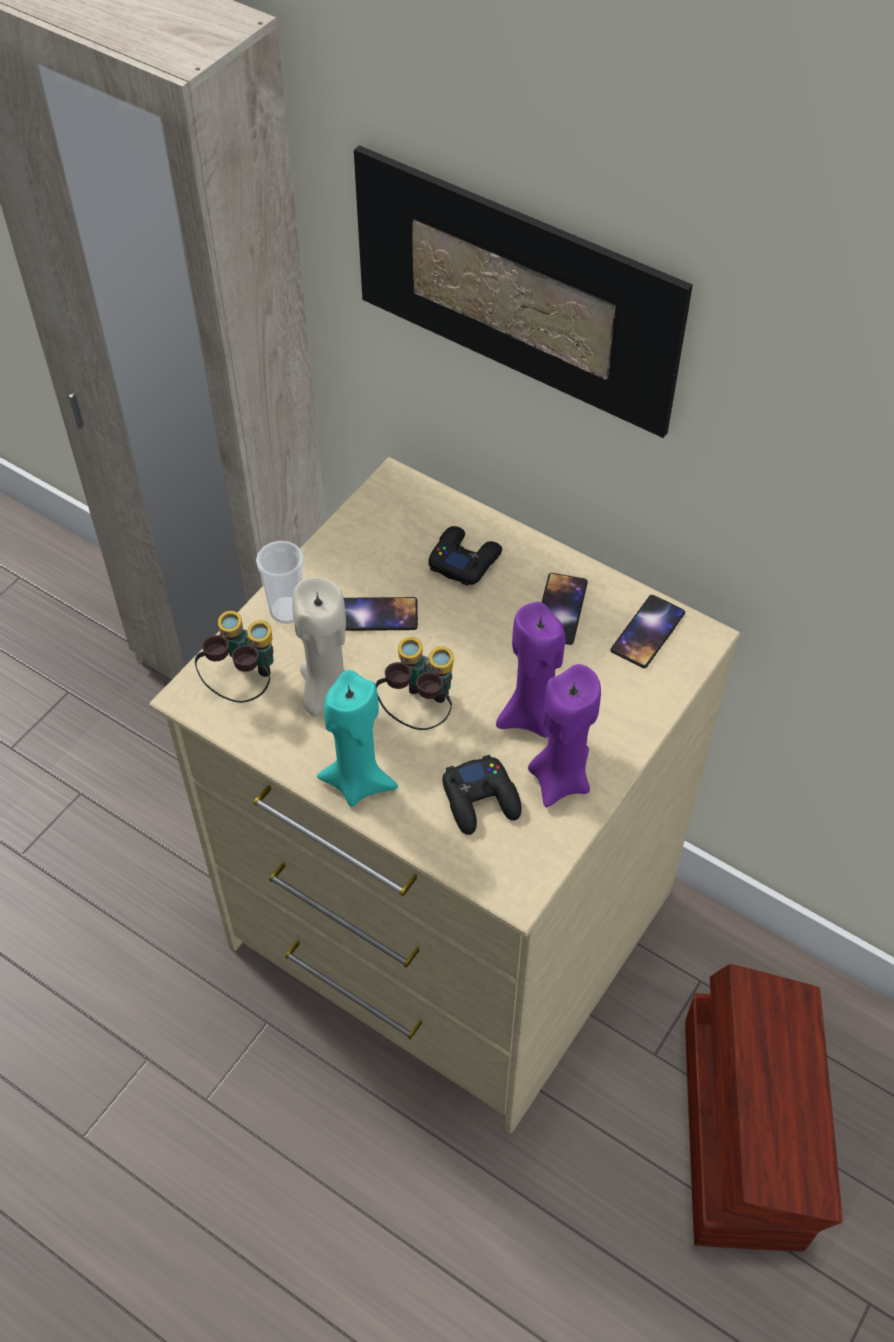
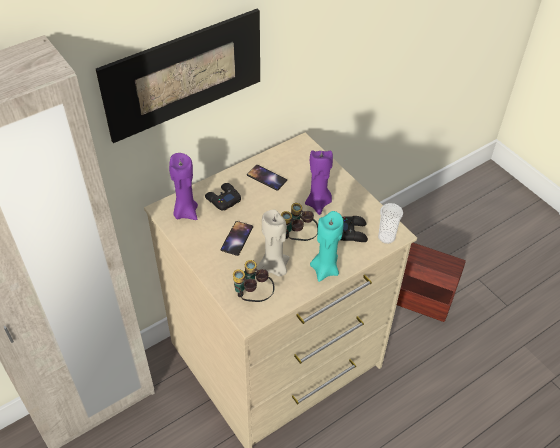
camera: 70 degrees left, 5 degrees down
(287, 610) = (217, 269): cup -> cup (386, 237)
(560, 779) = (351, 205): purple candle -> purple candle (185, 212)
(648, 632) = (292, 156): phone -> none

